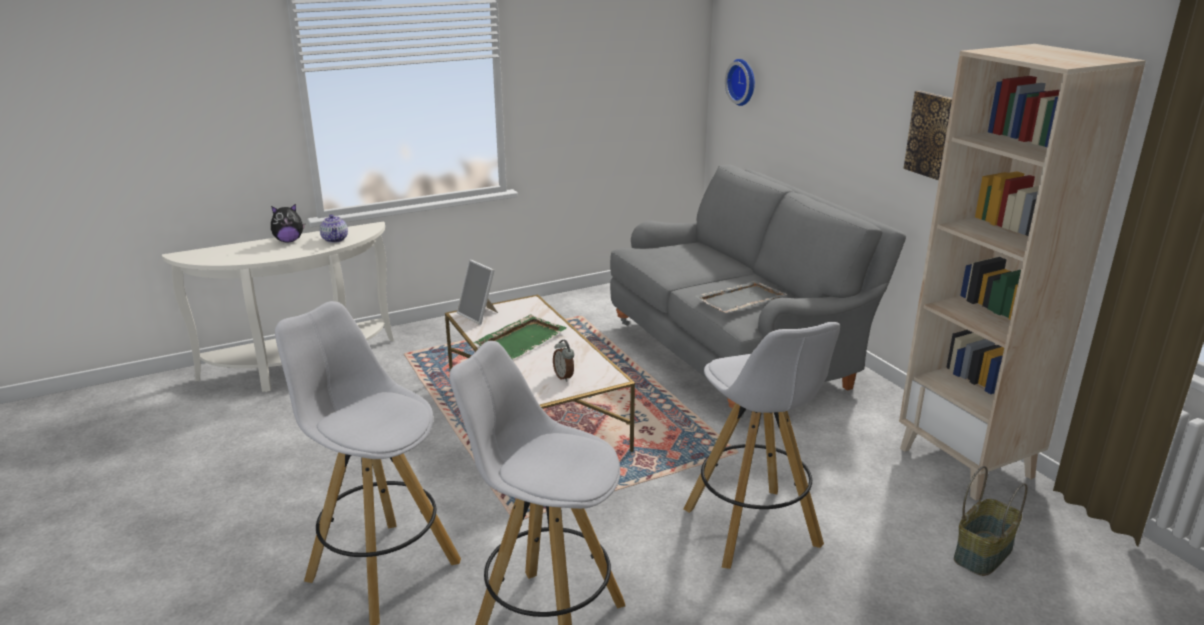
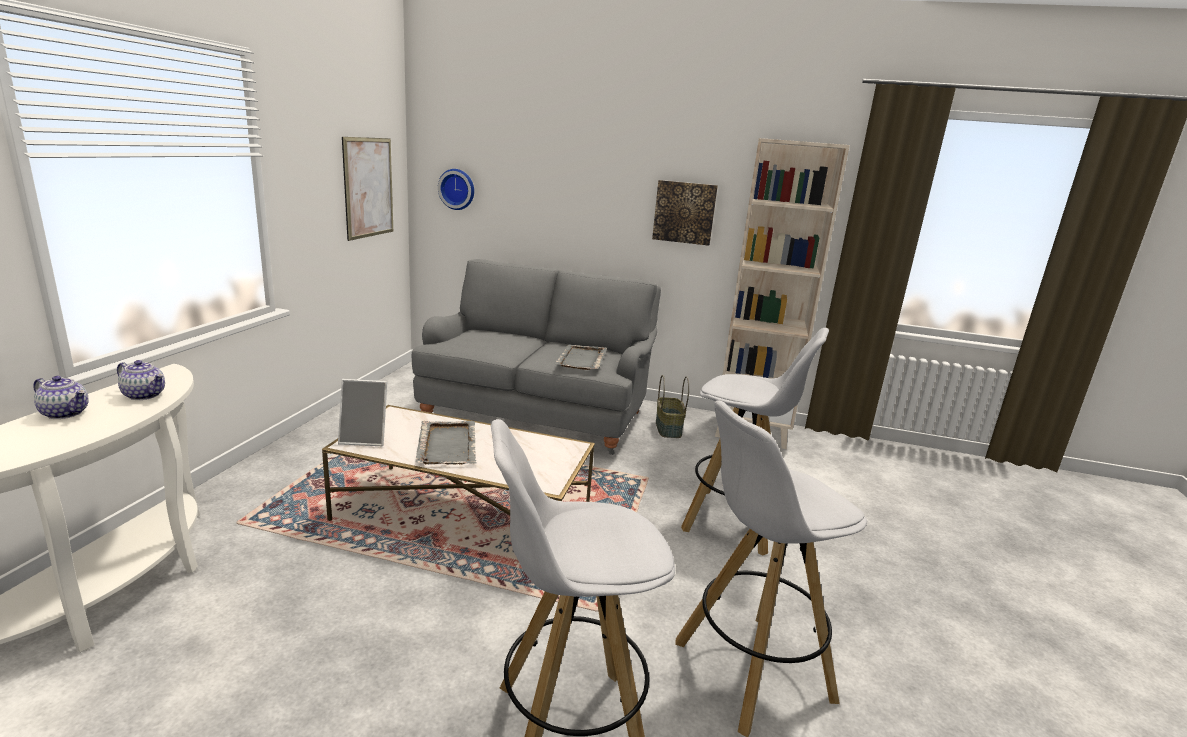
camera: 50 degrees left, 5 degrees down
(289, 241) = (66, 413): plush toy -> teapot
(522, 339) = (447, 444): green tray -> grey tray
(564, 377) = (540, 459): alarm clock -> none
(642, 78) = (369, 187): none -> picture
(982, 553) = (831, 474): basket -> basket (667, 428)

